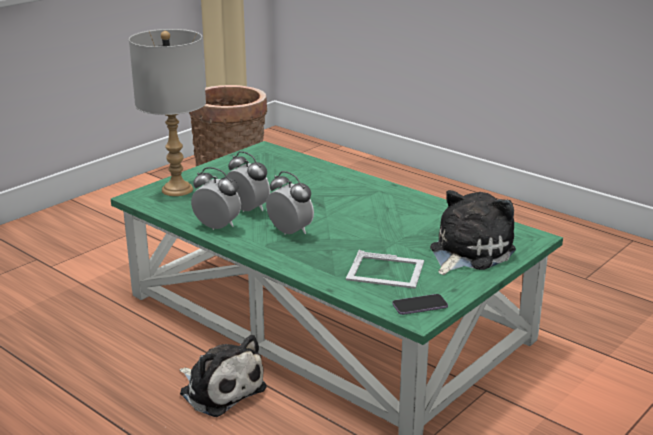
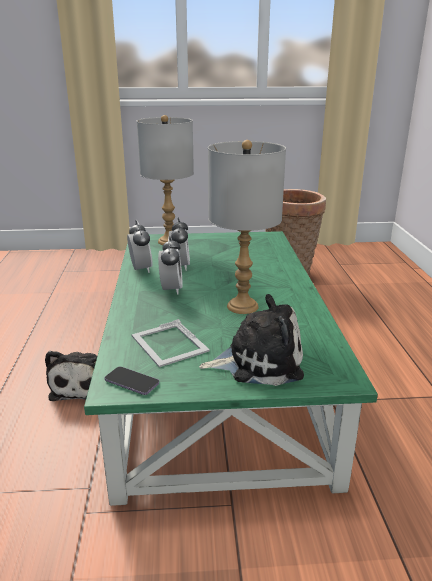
camera: 45 degrees right, 0 degrees up
(377, 220) = (243, 306): none -> grey table lamp

